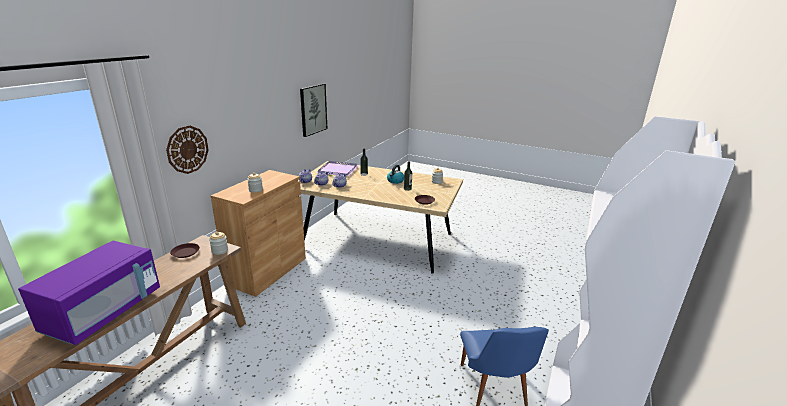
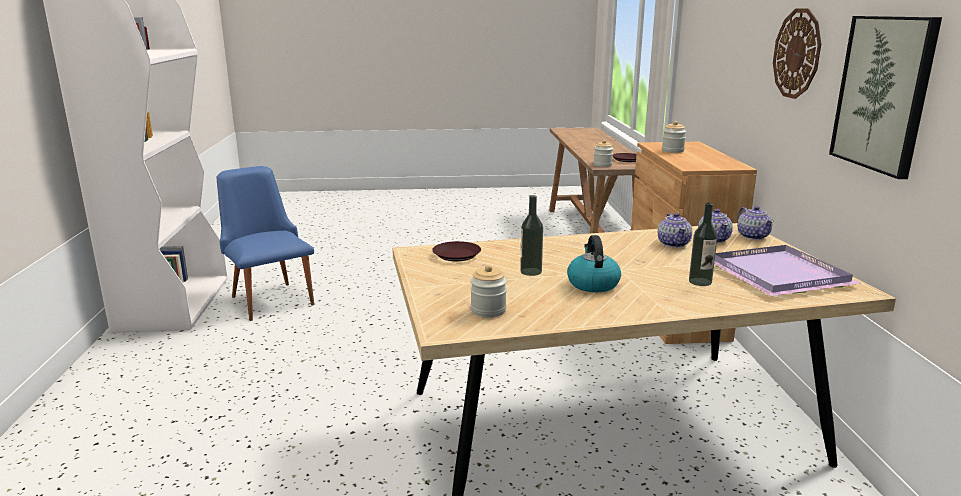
camera: 150 degrees right, 5 degrees down
(104, 312) = (582, 141): purple microwave -> none
(187, 149) = (703, 63): wall clock -> wall clock (797, 53)

